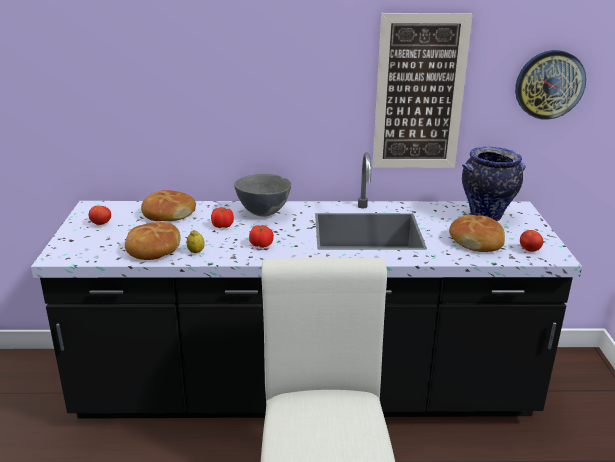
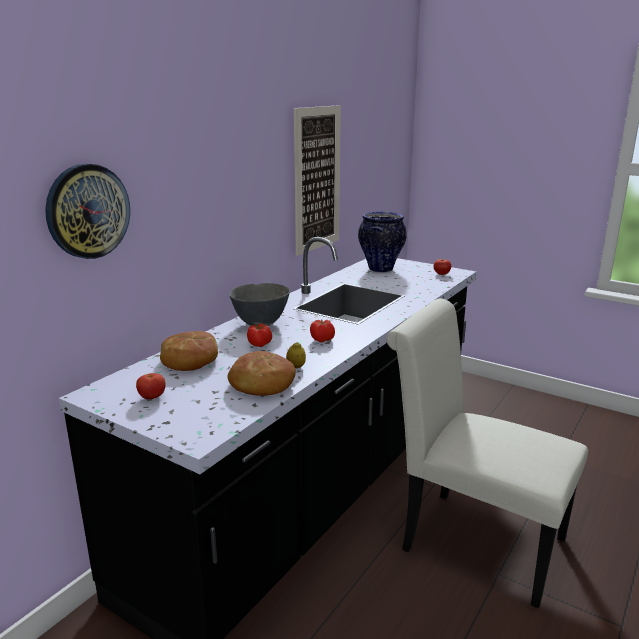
camera: 55 degrees left, 5 degrees down
(476, 241) = (412, 281): bread -> none
(549, 84) = (373, 159): wall clock -> wall clock (88, 211)

